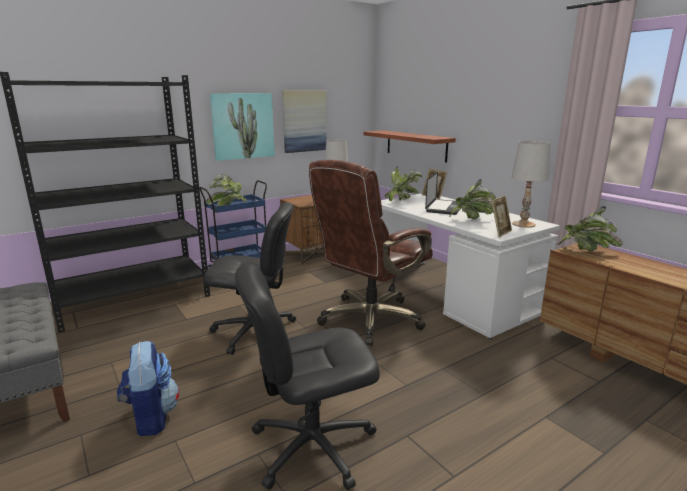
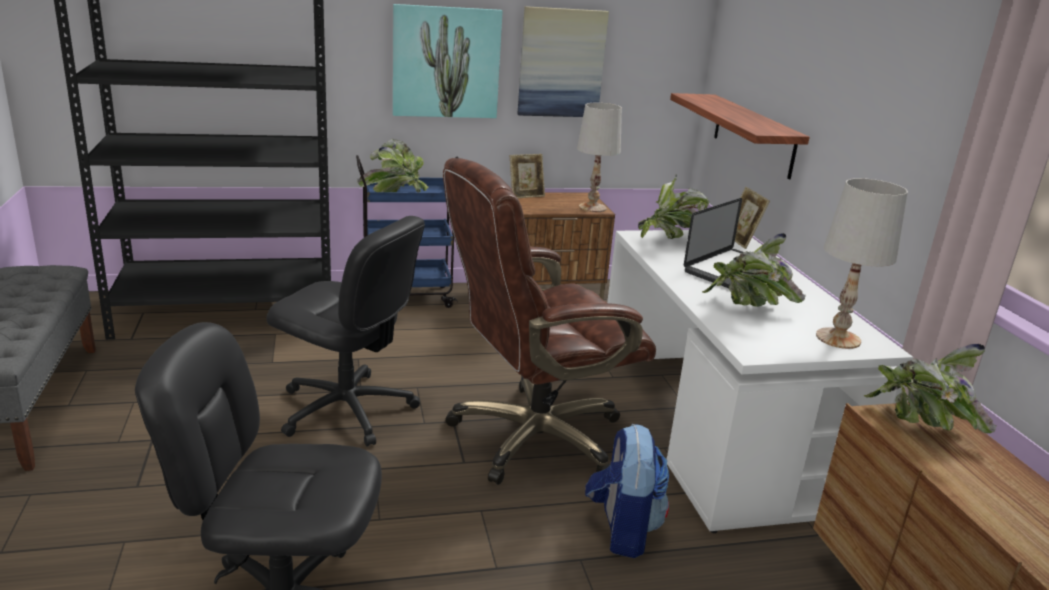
camera: 20 degrees right, 5 degrees up
(151, 417) = (121, 498): backpack -> backpack (622, 530)
(500, 233) = (765, 347): picture frame -> picture frame (526, 195)

